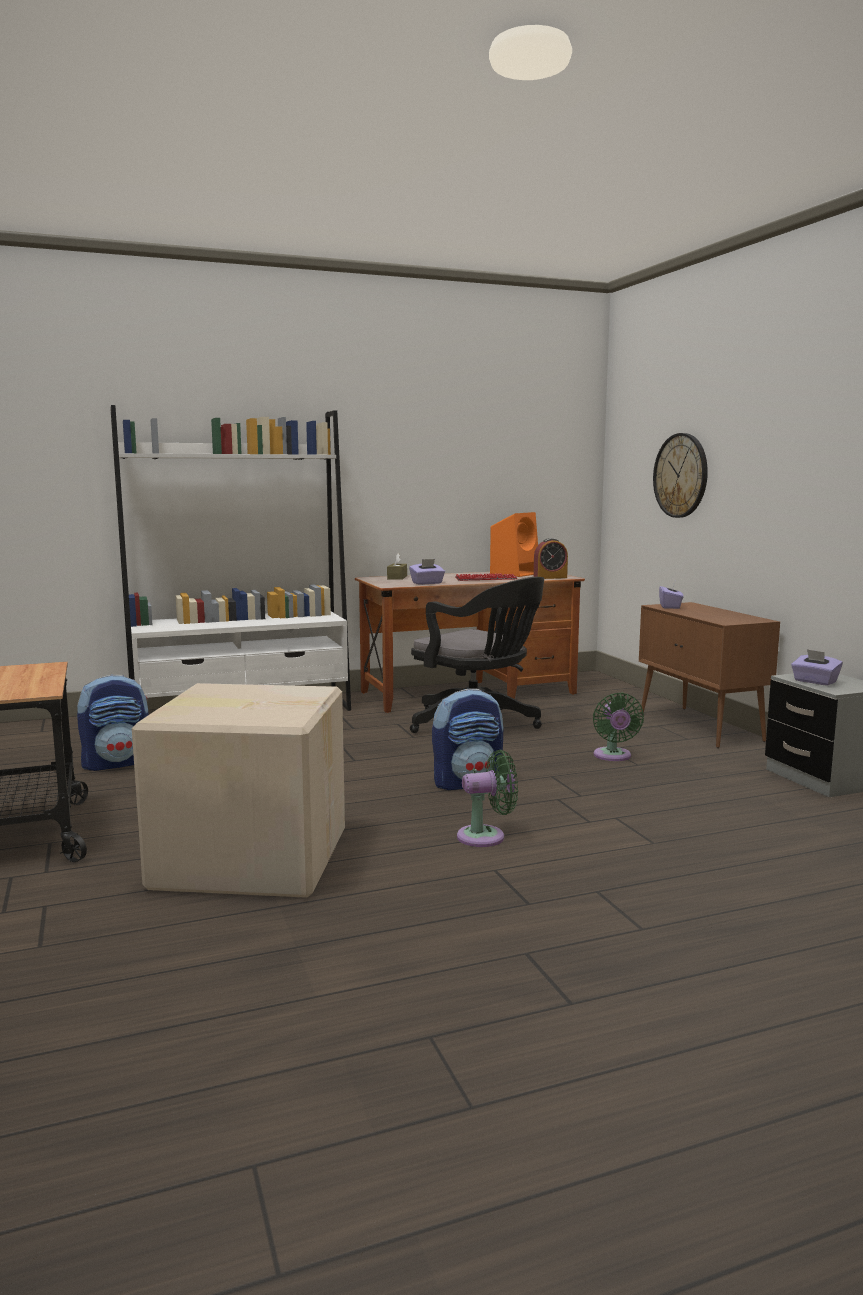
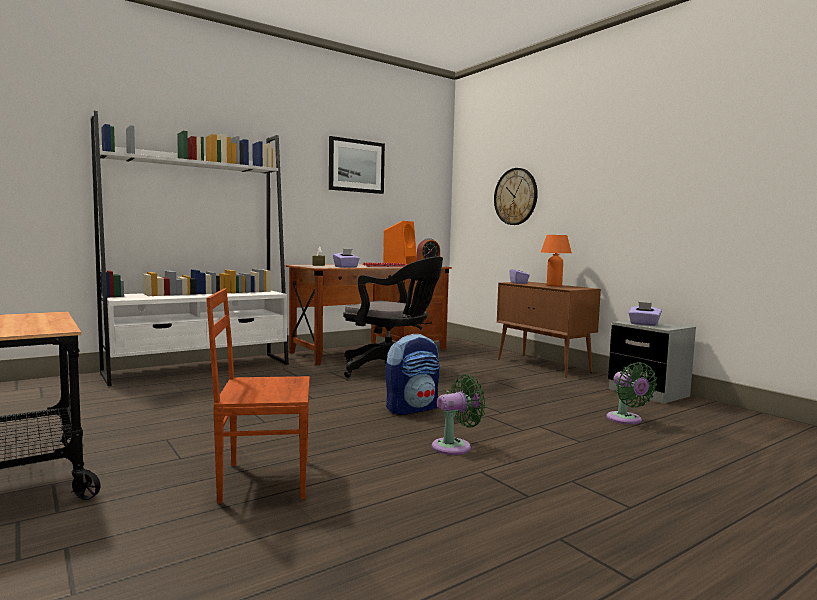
camera: 15 degrees left, 5 degrees down
(117, 763) = (101, 411): backpack -> none
(249, 857) = (264, 480): cardboard box -> brown chair
(454, 437) = (356, 166): none -> picture
(613, 756) = (502, 386): green fan -> green fan (626, 420)
(715, 614) = (554, 285): none -> orange table lamp

